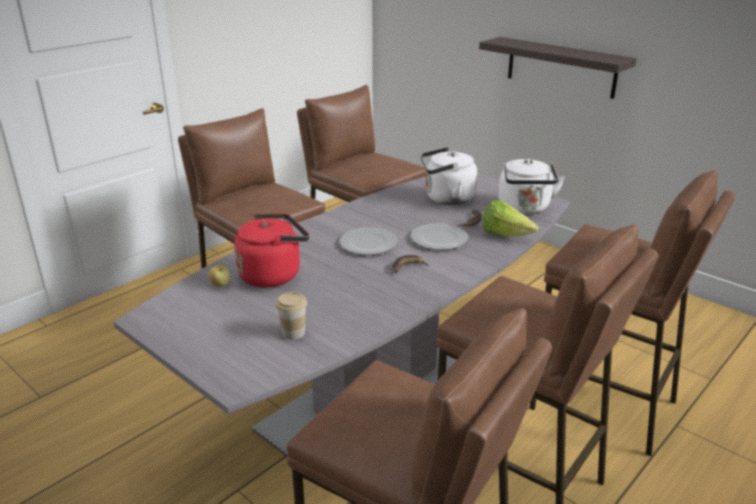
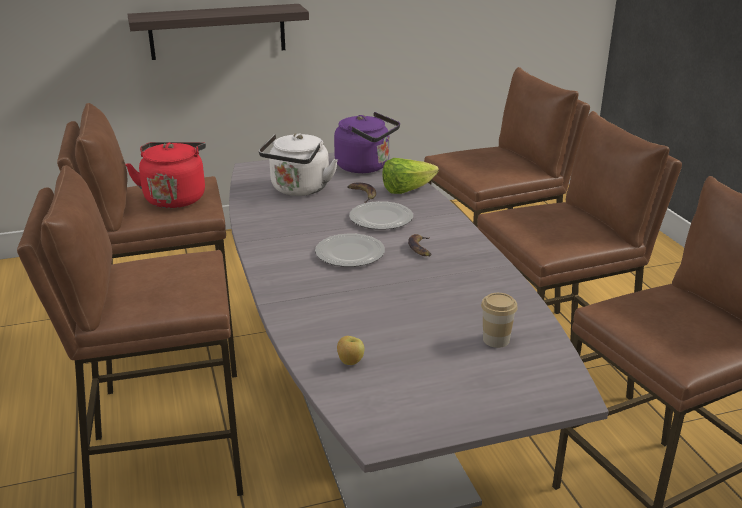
camera: 60 degrees left, 0 degrees up
(273, 274) = (359, 322): red kettle -> red kettle (175, 197)
(525, 208) = (366, 167): white kettle -> purple kettle

